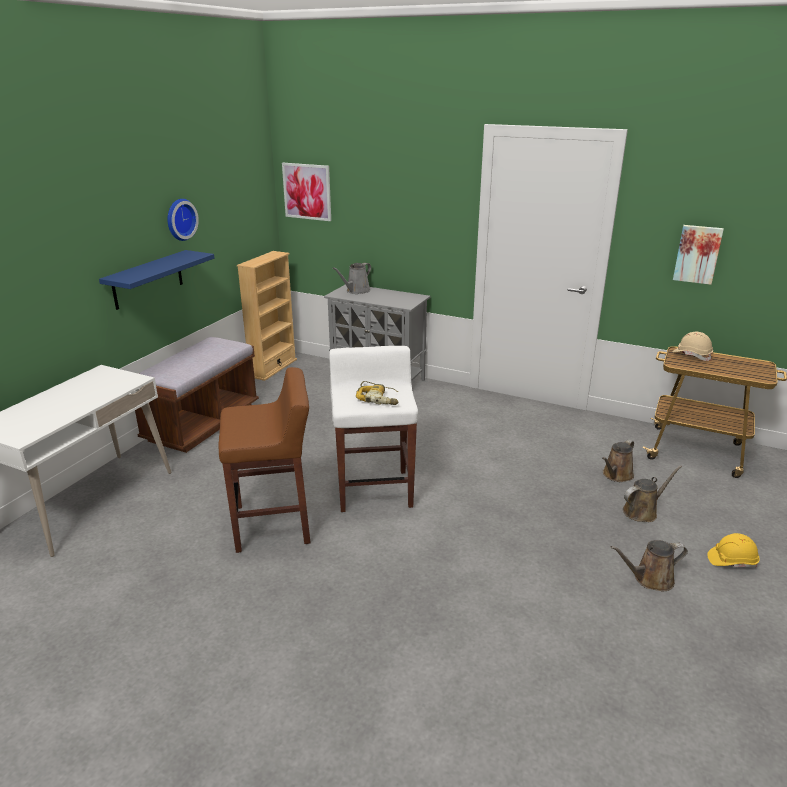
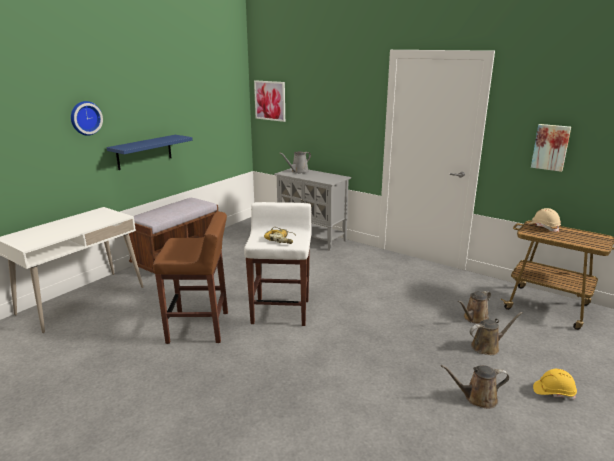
camera: 10 degrees right, 5 degrees down
(179, 219) = (172, 113): wall clock -> wall clock (85, 118)
(273, 368) = (240, 226): beige bookcase -> none

